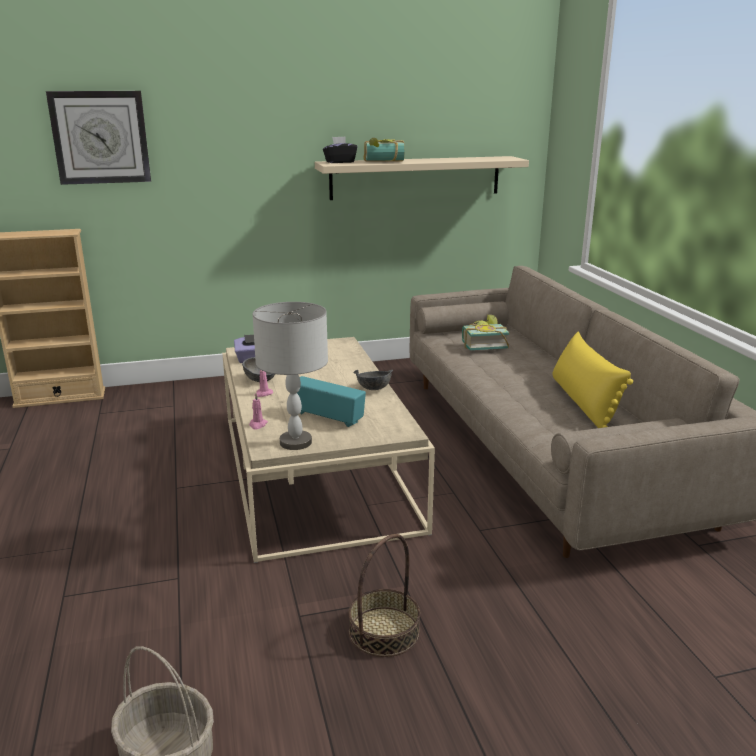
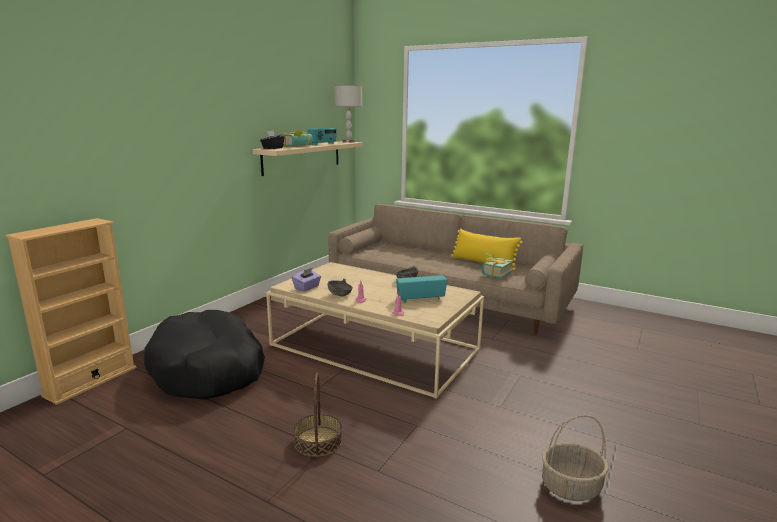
camera: 45 degrees left, 5 degrees down
(100, 137) = (110, 135): wall clock -> none
(142, 424) = (209, 369): none -> black dog bed
(296, 442) = (436, 313): grey table lamp -> grey table lamp (348, 142)
(384, 631) = (538, 392): basket -> basket (318, 441)
(445, 159) = (323, 144): none -> radio
(483, 345) = (390, 251): book -> book (493, 273)

